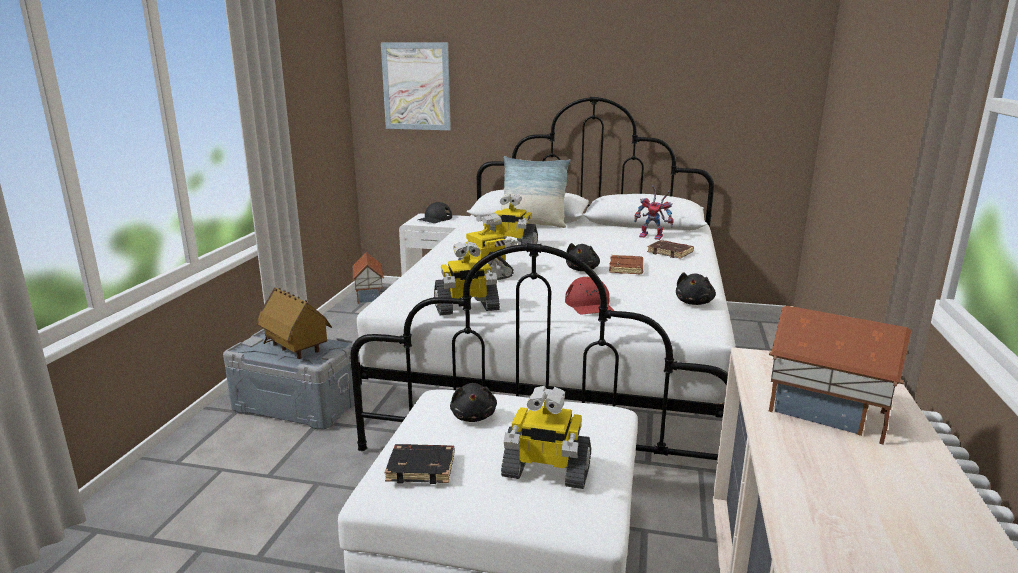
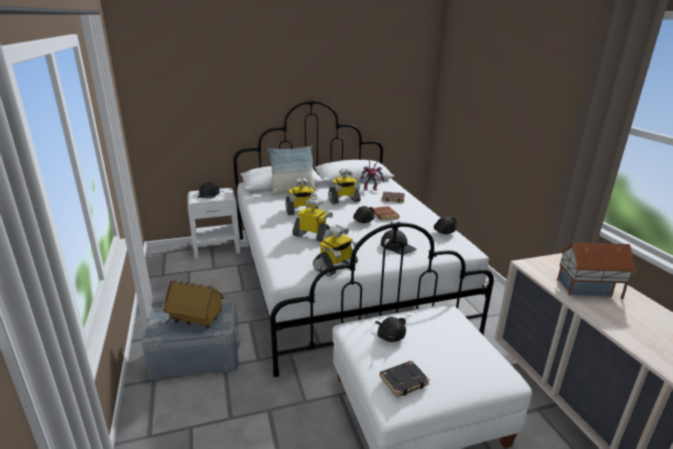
camera: 30 degrees left, 5 degrees up
(370, 295) = (163, 257): toy house -> none
(416, 86) = (179, 99): picture -> none
(545, 472) = (463, 358): toy robot -> toy robot (344, 200)
(589, 305) = (398, 246): red cap -> black cap

